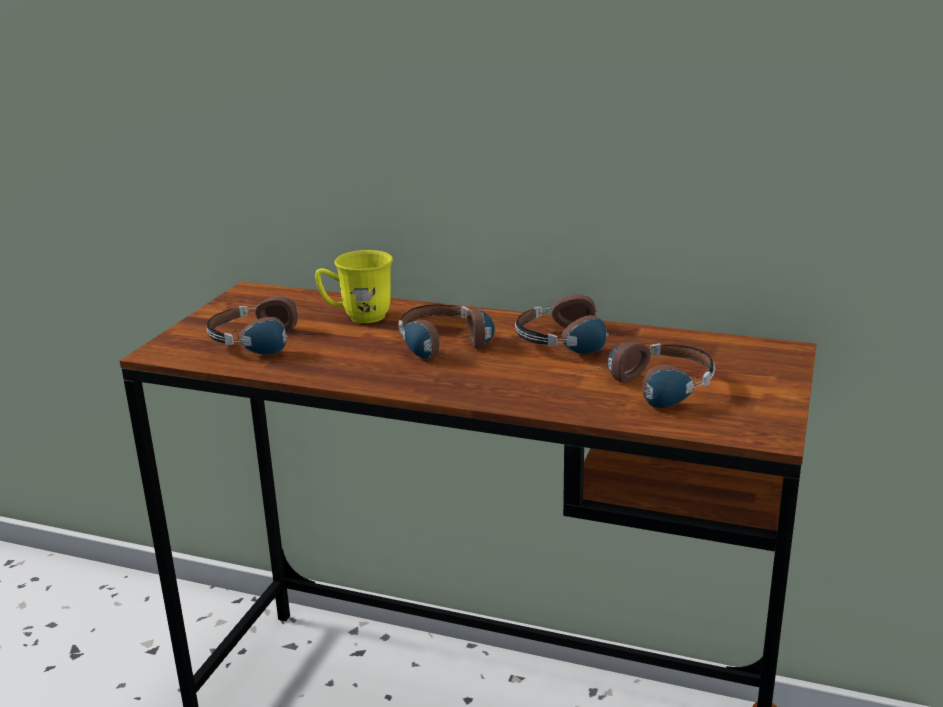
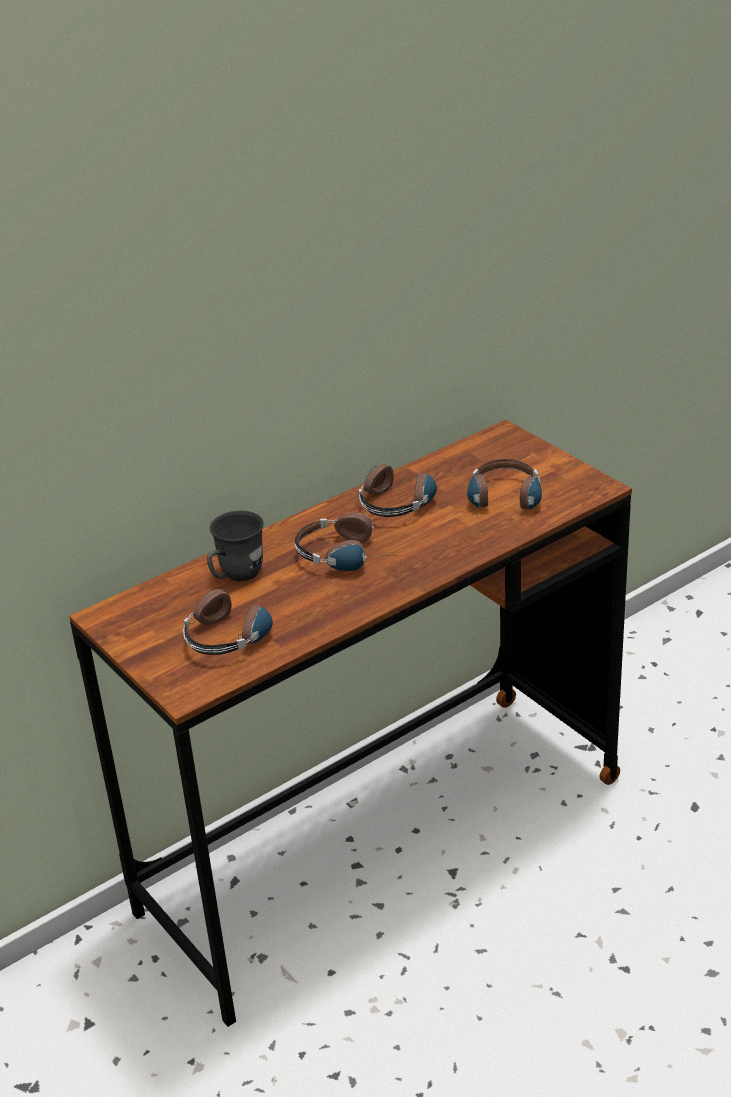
camera: 55 degrees left, 10 degrees up
(357, 316) = (236, 576): yellow mug -> grey mug

